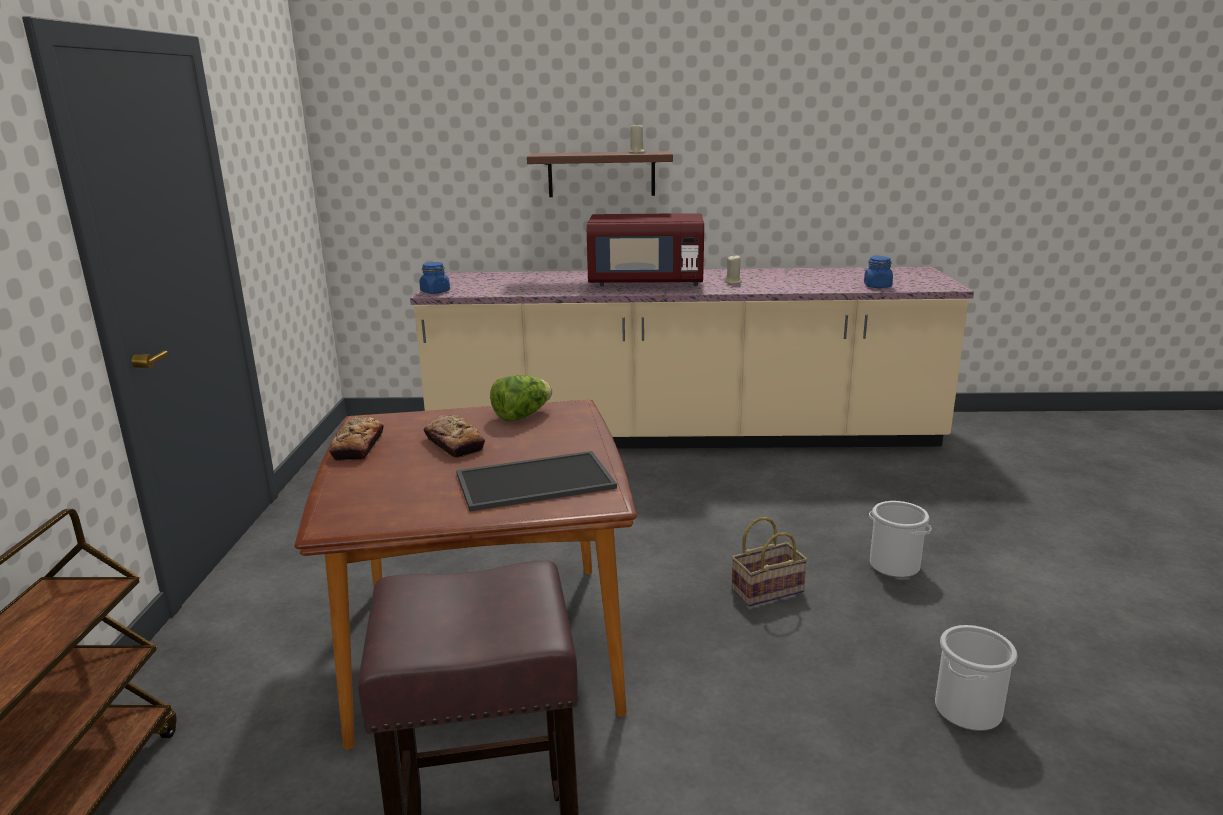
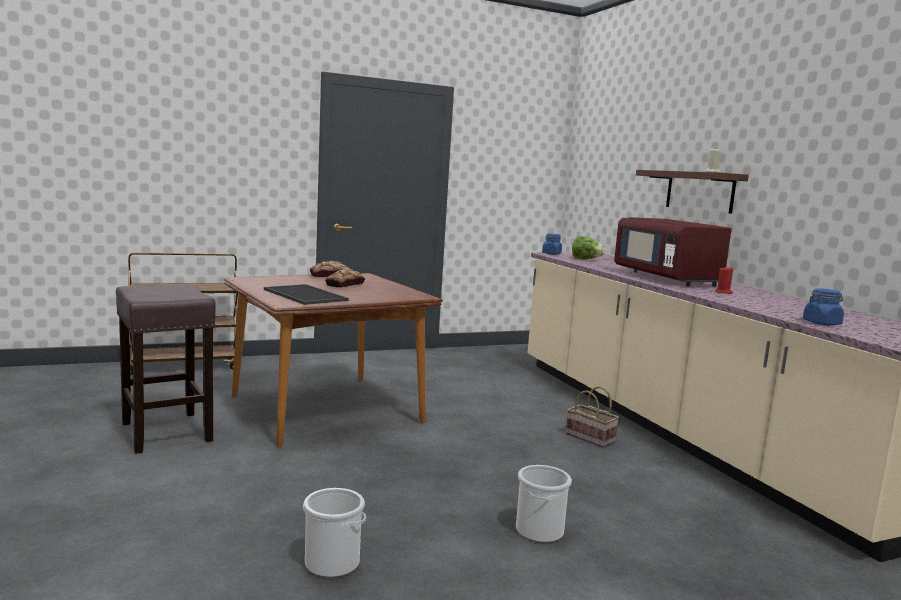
camera: 65 degrees right, 10 degrees down
(522, 416) = (396, 290): lettuce -> lettuce (586, 259)
(733, 282) = (723, 292): beige candle -> red candle
(768, 589) = (450, 479): basket -> basket (591, 438)

